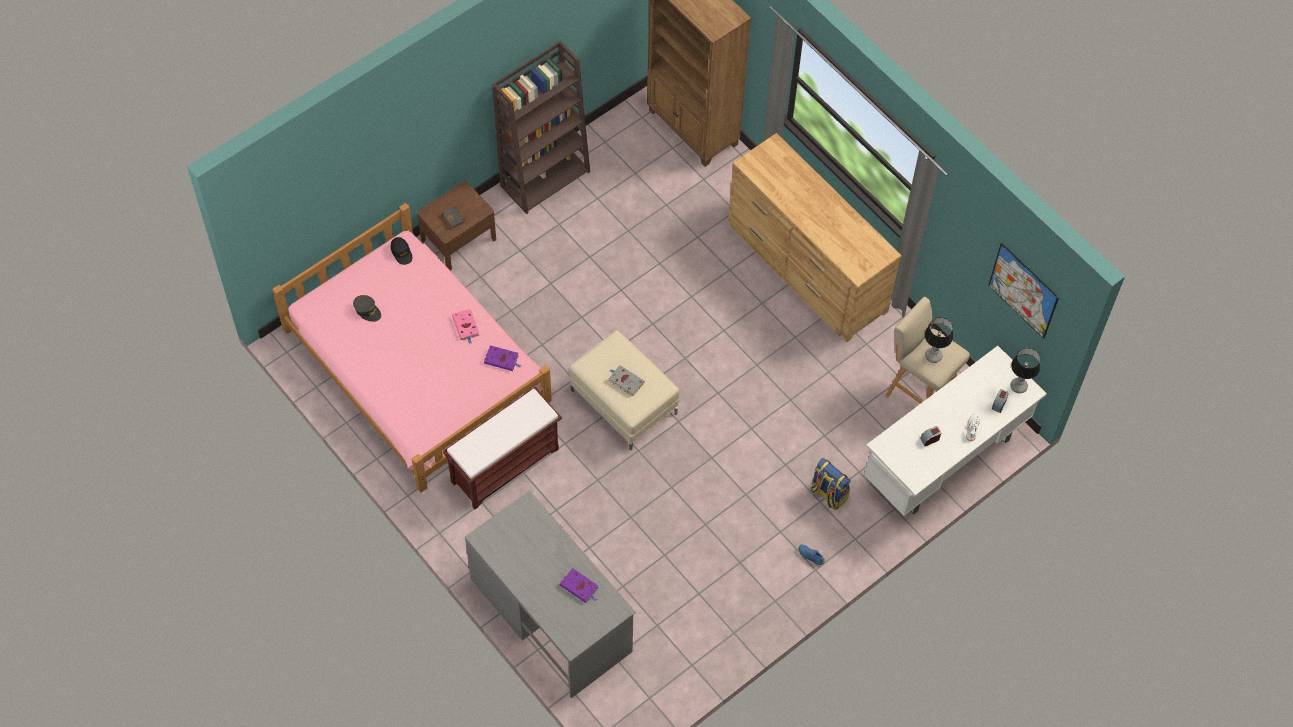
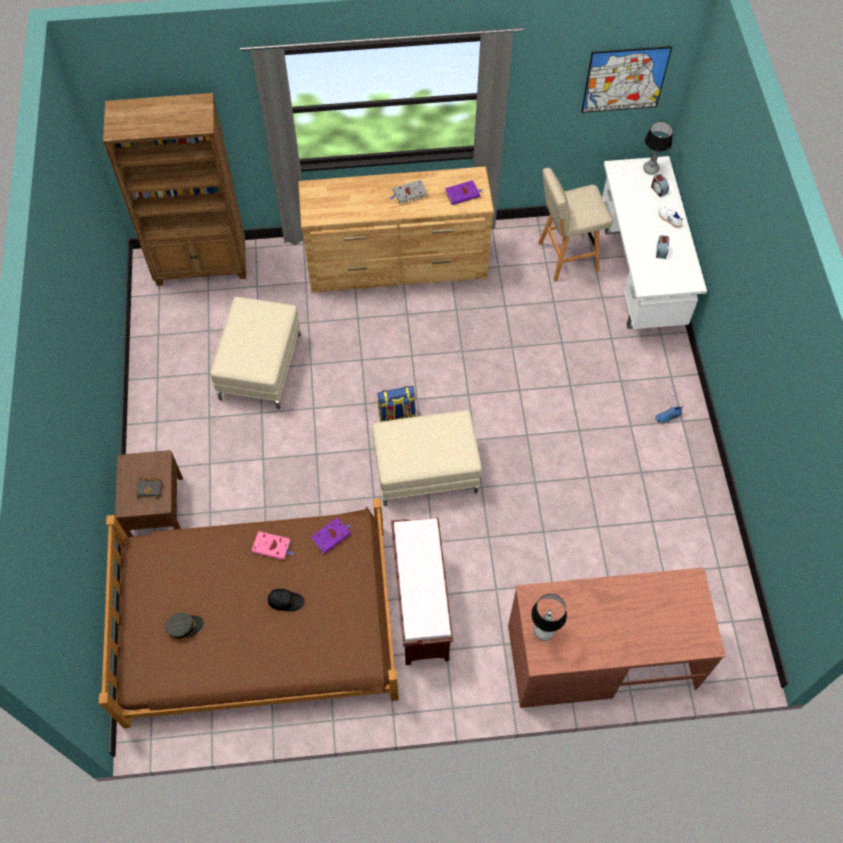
camera: 55 degrees left, 0 degrees up
(401, 252) = (146, 557): black cap -> black cap (285, 601)
(417, 365) = (260, 622): pink bed -> brown bed
(545, 178) = (153, 400): brown bookcase -> none
(551, 614) = (600, 656): grey desk -> brown desk
(580, 587) = (649, 600): purple book -> purple book (463, 194)
(625, 381) = (433, 446): grey book -> grey book (409, 194)
(630, 229) = (259, 366): none -> beige ottoman
(828, 494) = (617, 371): backpack -> backpack (397, 418)
(933, 356) = (583, 207): table lamp -> table lamp (544, 631)

